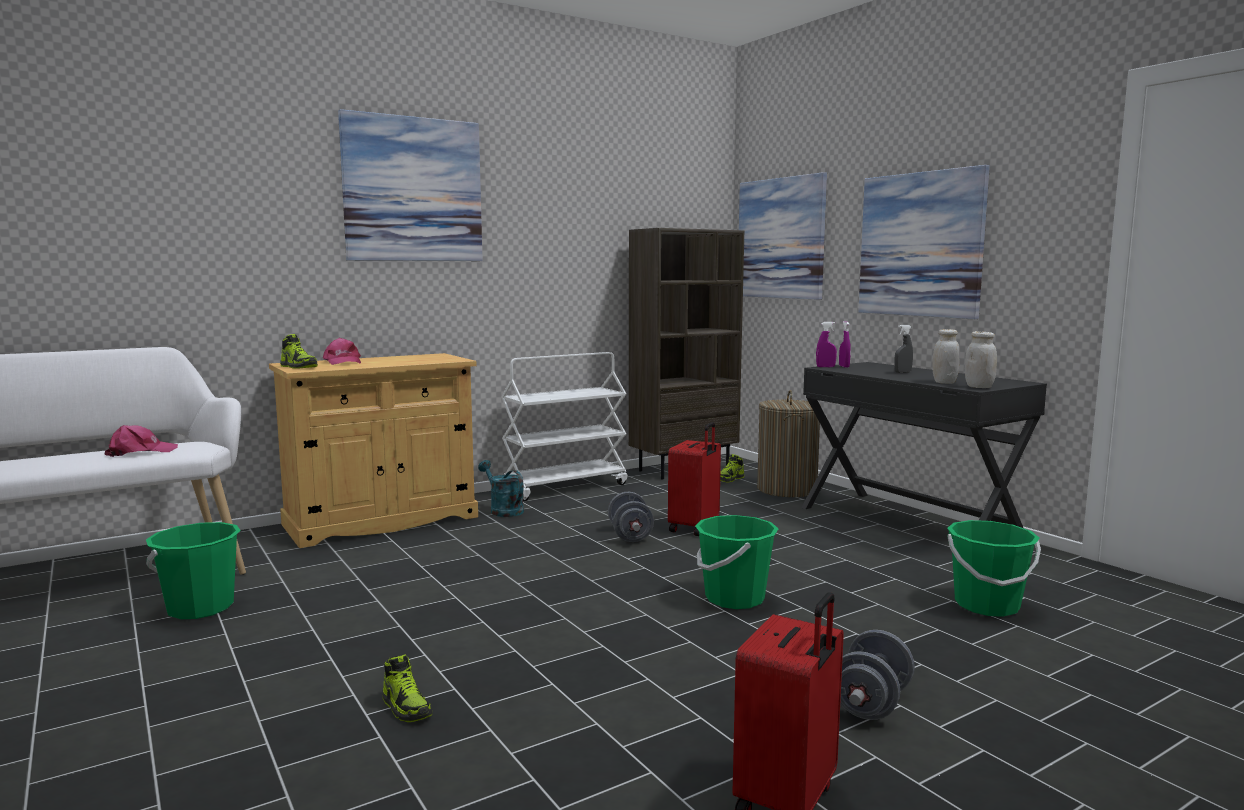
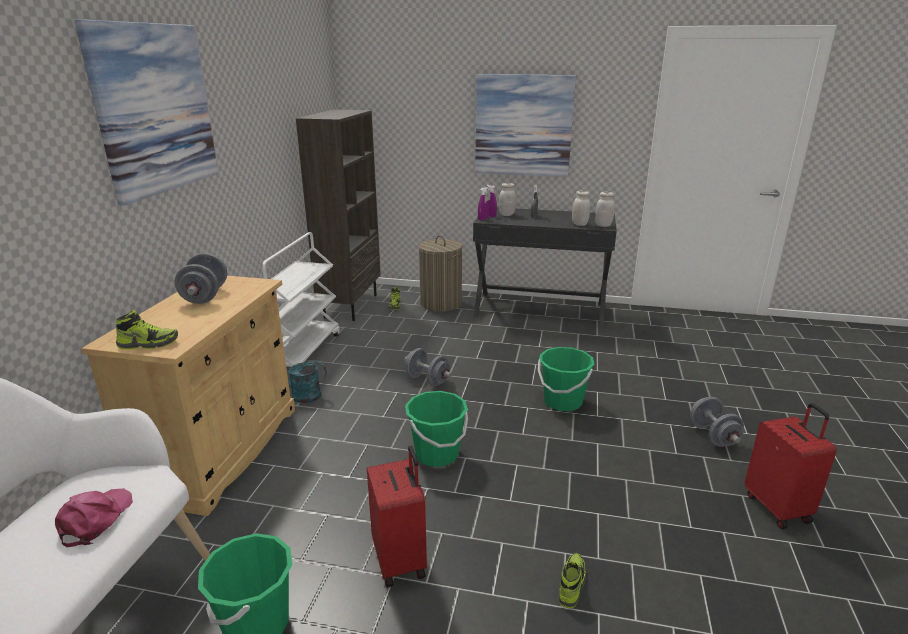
camera: 45 degrees left, 15 degrees up
(342, 362) = (162, 319): pink cap -> none
(402, 359) = (205, 296): none -> grey dumbbell
(406, 707) = (571, 585): shoe -> shoe turned 75 degrees counterclockwise
(695, 528) = (450, 356): red suitcase -> red suitcase (401, 560)
(781, 238) = (393, 114): picture -> none
(871, 368) = (506, 215): none -> white jar
(987, 605) = (651, 352): green bucket -> green bucket (437, 454)

